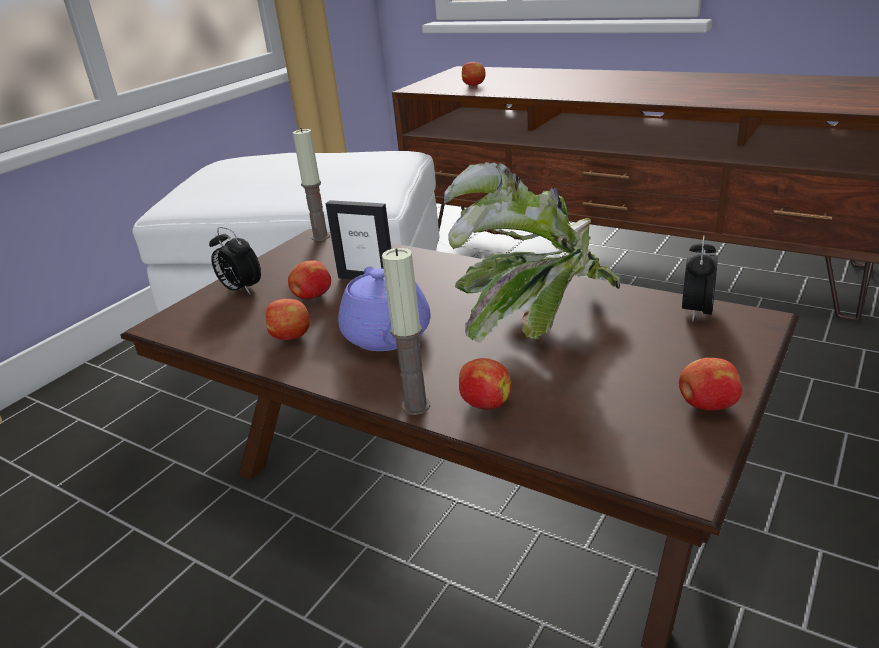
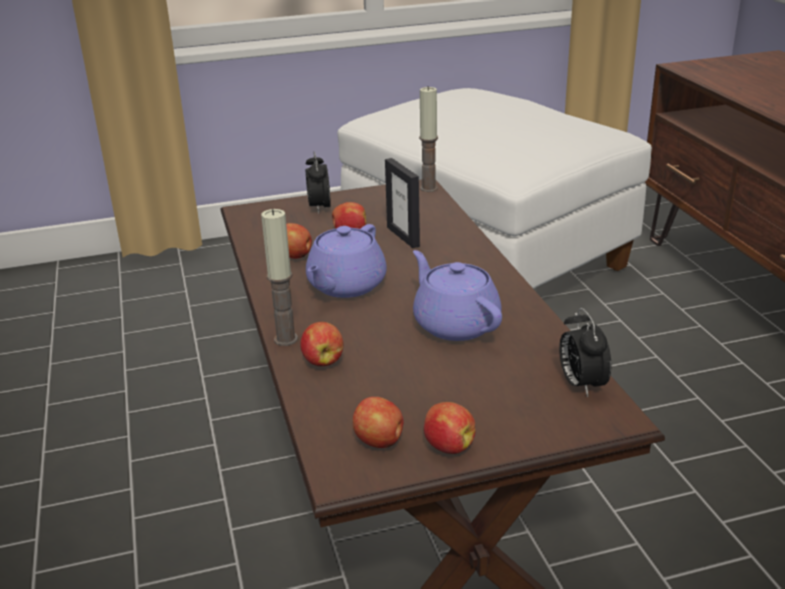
camera: 40 degrees right, 0 degrees up
(474, 85) = (744, 80): apple -> apple (379, 441)
(534, 319) = (455, 324): potted plant -> purple teapot
(696, 312) = (580, 384): alarm clock -> alarm clock turned 75 degrees counterclockwise

